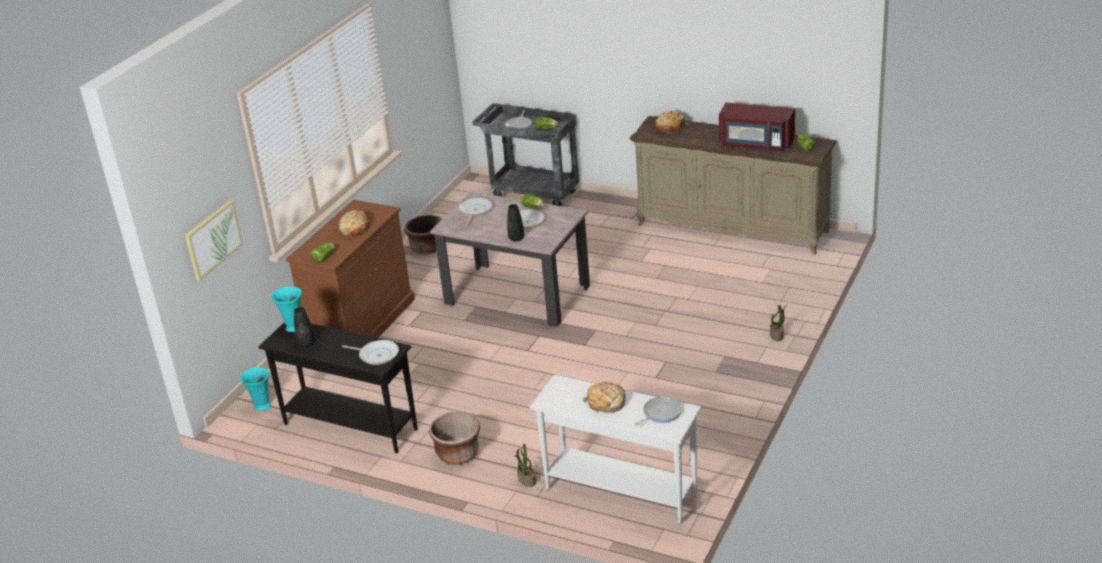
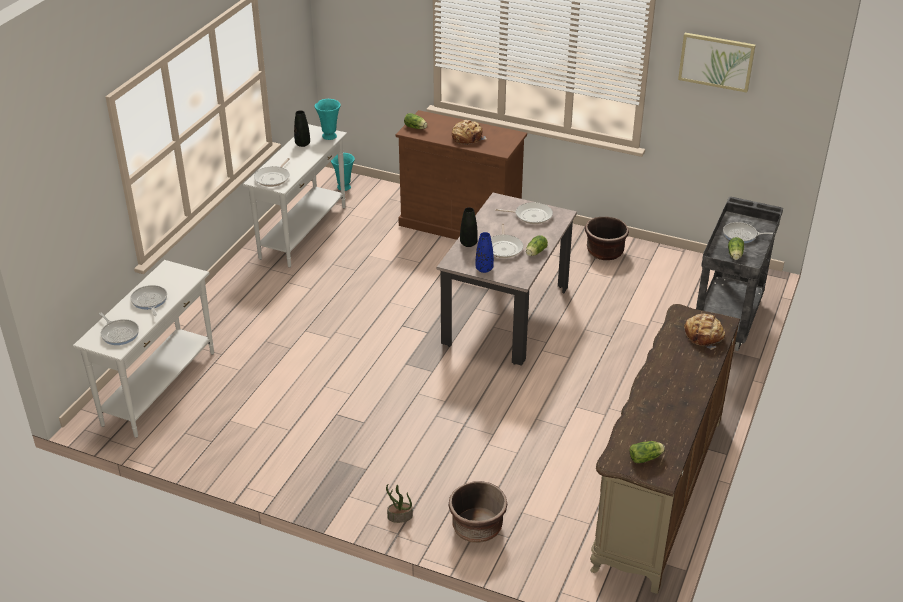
camera: 85 degrees right, 5 degrees up
(213, 239) = (367, 41): picture -> picture (716, 61)
(349, 427) = (302, 232): black console table -> white console table
(458, 454) = (248, 291): brown planter -> brown planter (477, 528)
(526, 480) = (197, 331): potted plant -> none
(557, 229) = (484, 269): none -> blue vase
(606, 403) = (149, 301): bread -> frying pan
(756, 144) = (655, 410): red microwave -> none

